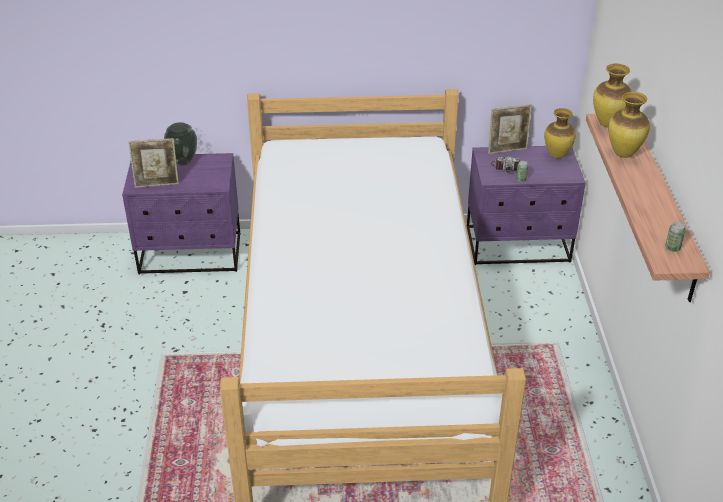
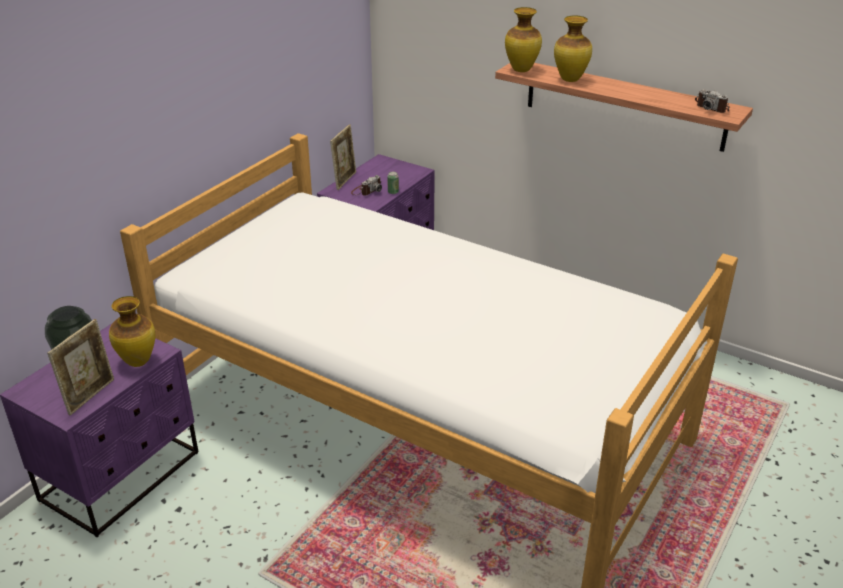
camera: 55 degrees left, 5 degrees down
(556, 155) = (383, 165): vase -> vase (138, 361)
(672, 248) = (712, 108): can -> camera

